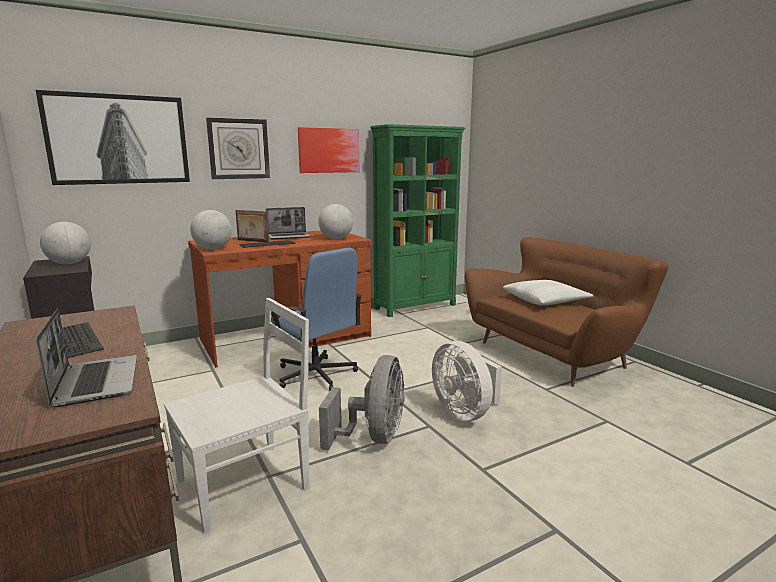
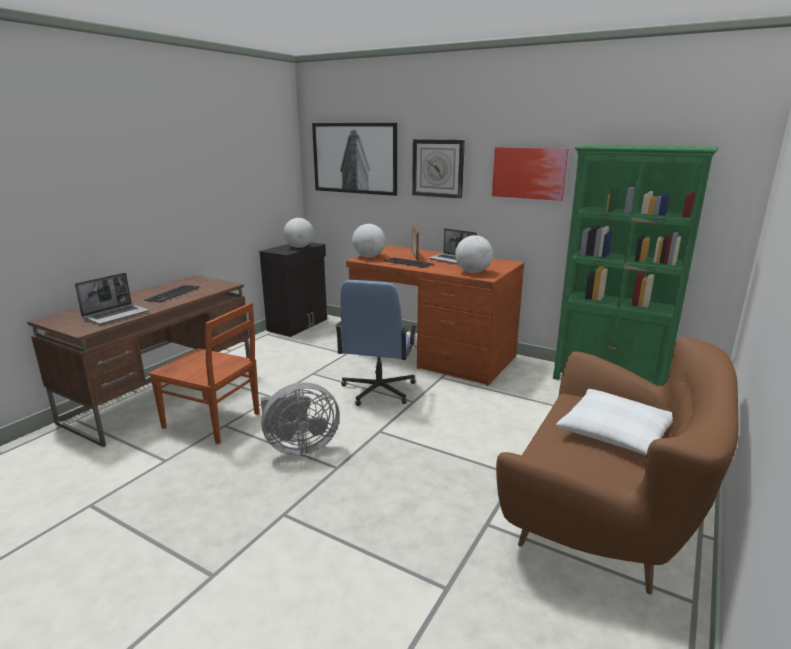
camera: 60 degrees right, 5 degrees up
(246, 483) = (213, 421): white chair -> brown chair
(465, 412) = (378, 480): white fan -> none

